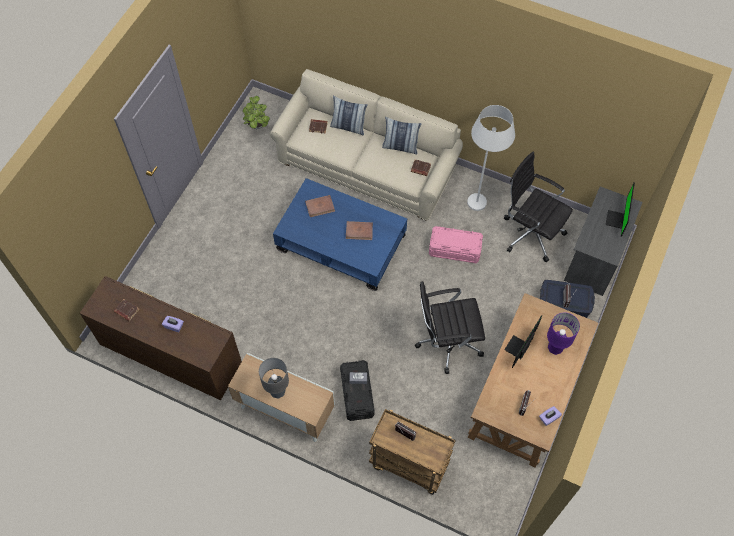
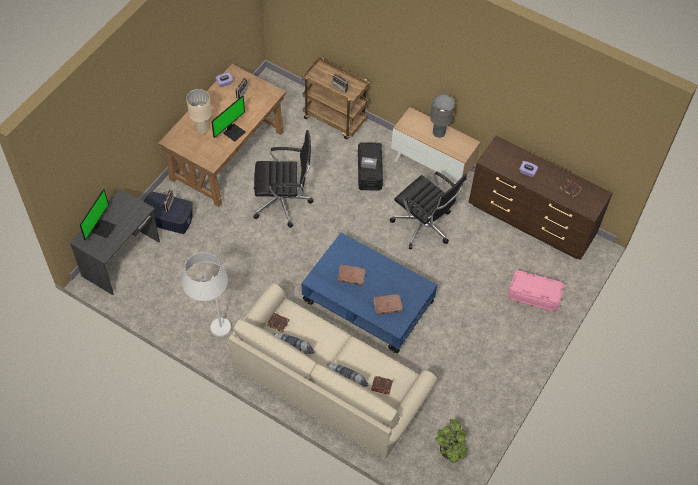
camera: 175 degrees left, 5 degrees down
(454, 249) = (256, 282): pink storage box -> pink storage box (534, 296)
(530, 232) = (175, 290): black office chair -> black office chair (424, 226)
(555, 348) = (202, 129): purple table lamp -> beige table lamp

